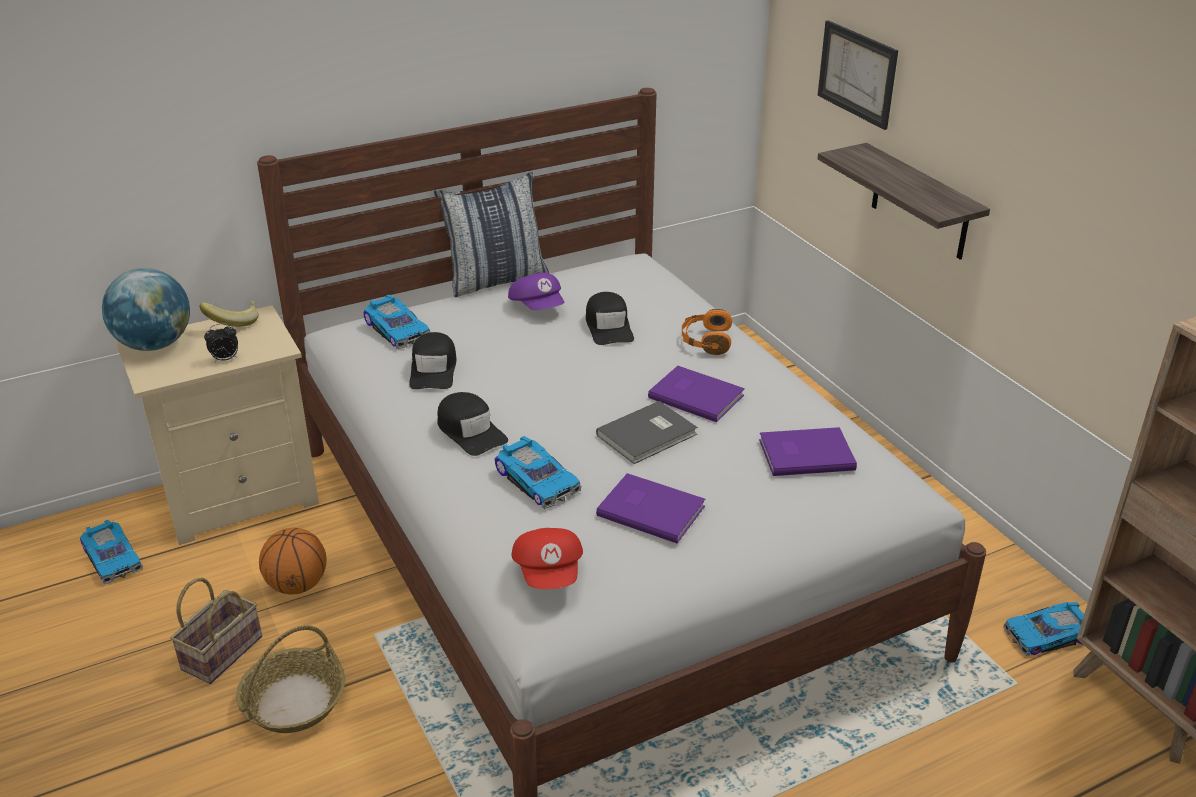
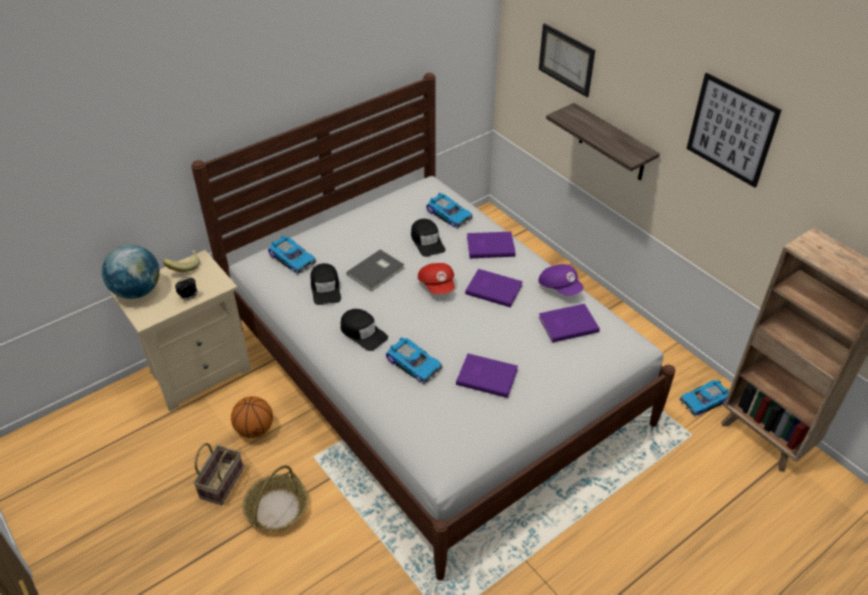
camera: 10 degrees left, 10 degrees up
(113, 557) = (129, 426): toy car -> toy car (449, 214)
(496, 280) = (344, 210): pillow -> none
(538, 307) = (378, 230): purple cap -> purple cap (560, 287)
(549, 573) = (438, 428): red cap -> red cap (437, 285)
(649, 435) = (472, 322): grey book -> grey book (377, 271)
(706, 341) = (489, 246): orange headphones -> purple book
(1100, 152) = (731, 130): none -> picture

